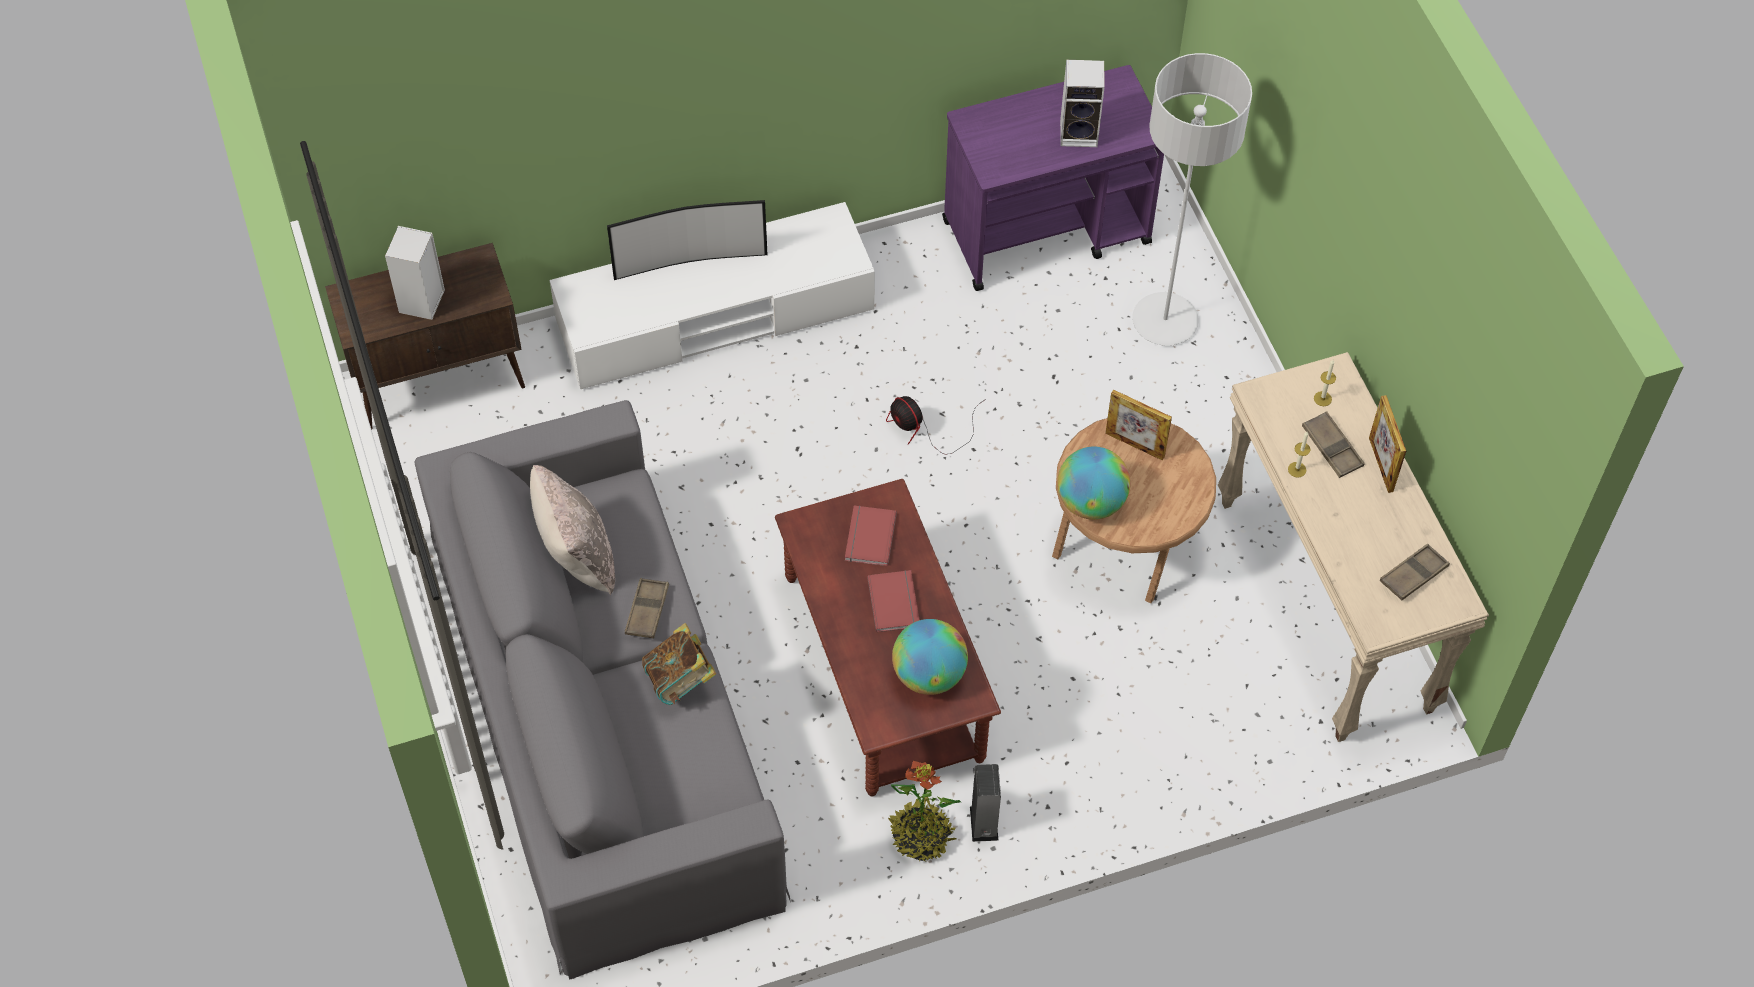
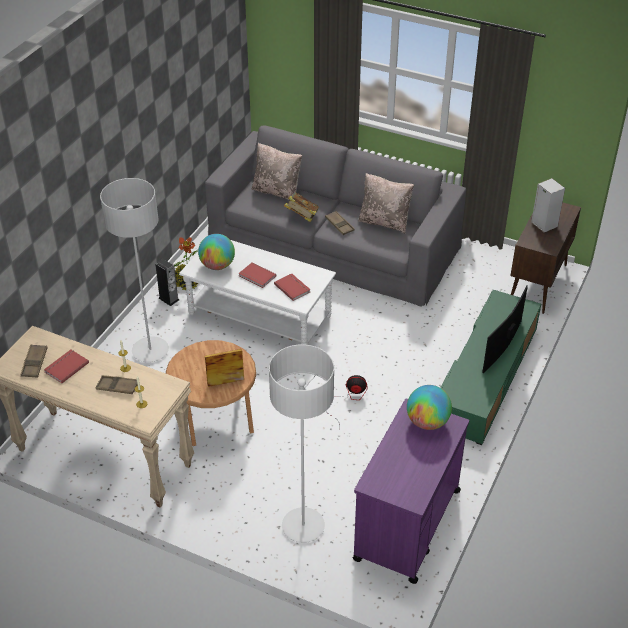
camera: 135 degrees right, 15 degrees down
(648, 775) = (277, 191): none -> beige pillow
(715, 316) = (485, 377): white tv stand -> green tv stand
(883, 667) = (260, 315): brown coffee table -> white coffee table
(1080, 133) = (398, 458): speaker -> none
(1091, 502) = (219, 349): globe -> globe (427, 422)
(1107, 738) = (150, 351): none -> grey floor lamp
(1375, 534) = (65, 367): none -> red book
(1380, 464) = (88, 395): picture frame -> none

